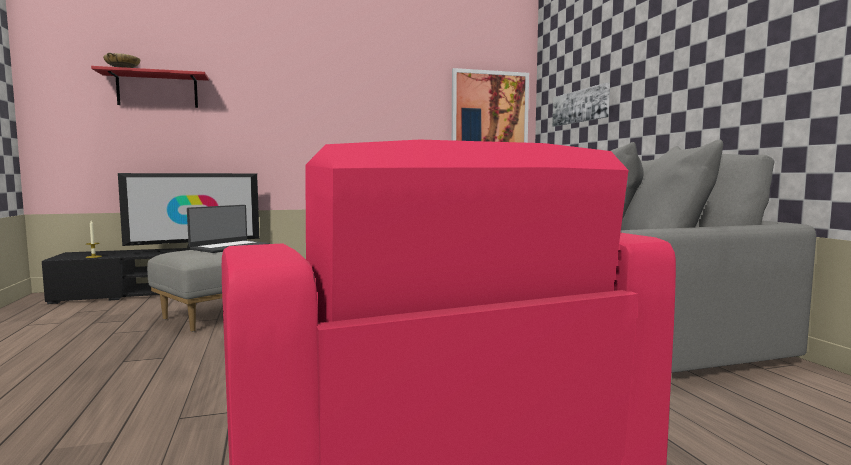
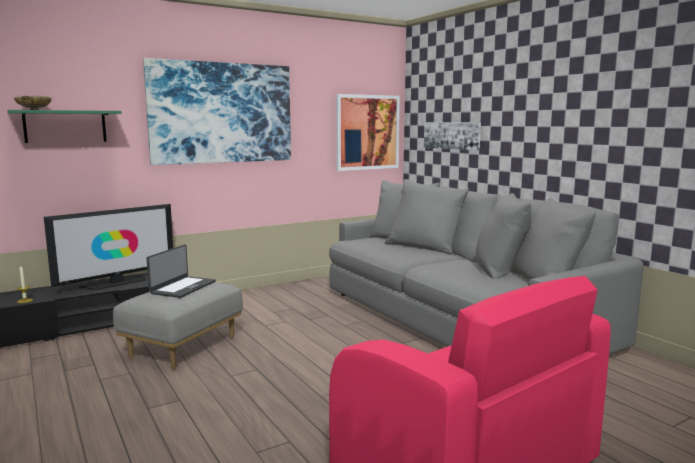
camera: 15 degrees left, 5 degrees up
(157, 90) = (65, 126): red shelf -> green shelf
(320, 84) = (222, 113): none -> picture

